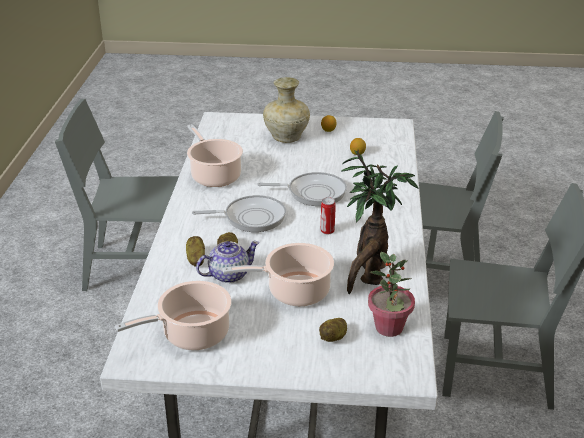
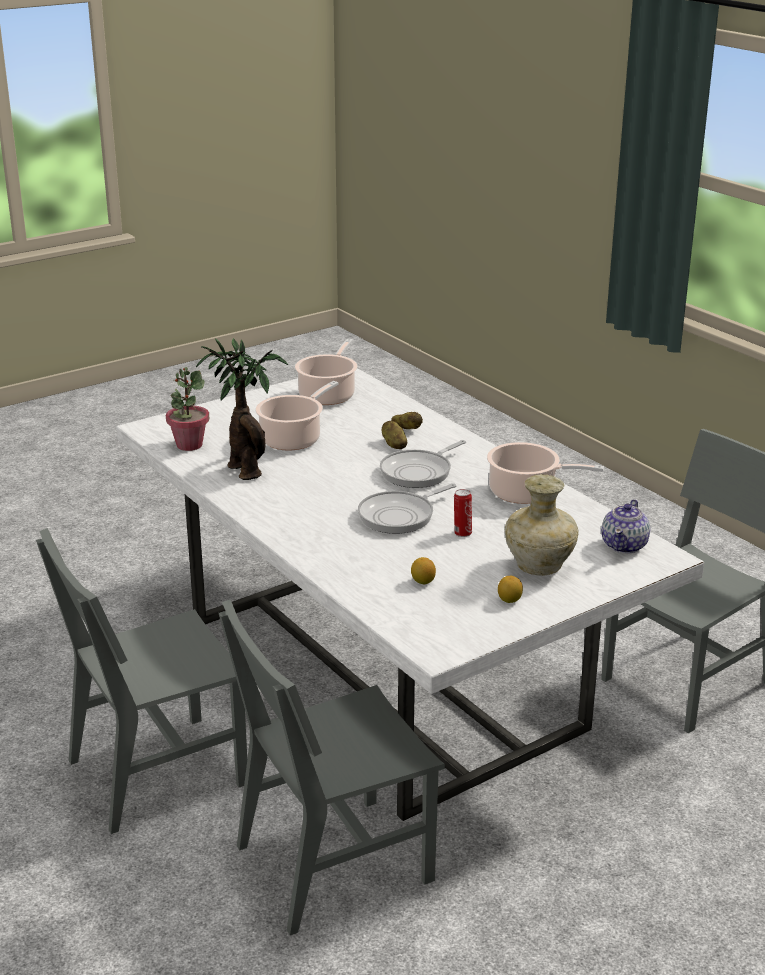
camera: 140 degrees right, 5 degrees down
(228, 275) = (363, 430): teapot -> teapot (625, 545)
(327, 231) = (331, 488): can -> can (462, 533)
(334, 337) = (225, 426): potato -> none

